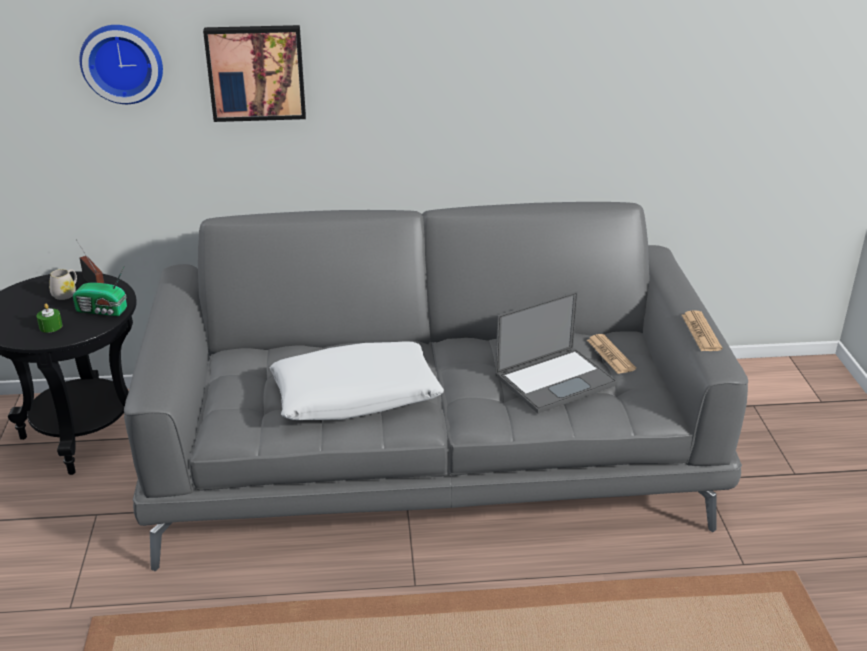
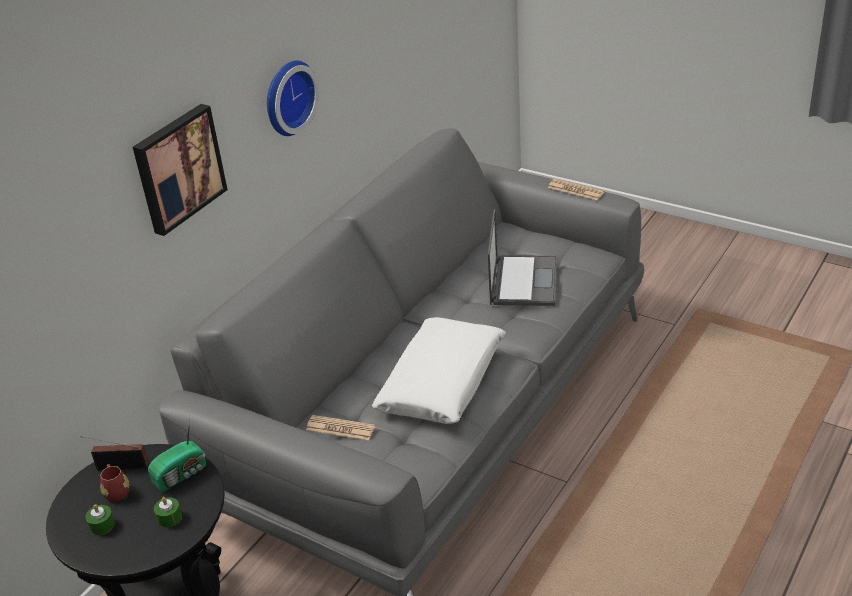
camera: 50 degrees left, 5 degrees up
(26, 304) = (102, 525): none -> green candle
(66, 293) = (116, 491): white mug -> red mug
(122, 62) = (73, 223): wall clock -> wall clock (287, 97)
(610, 355) = (520, 245): newspaper -> newspaper (340, 428)

